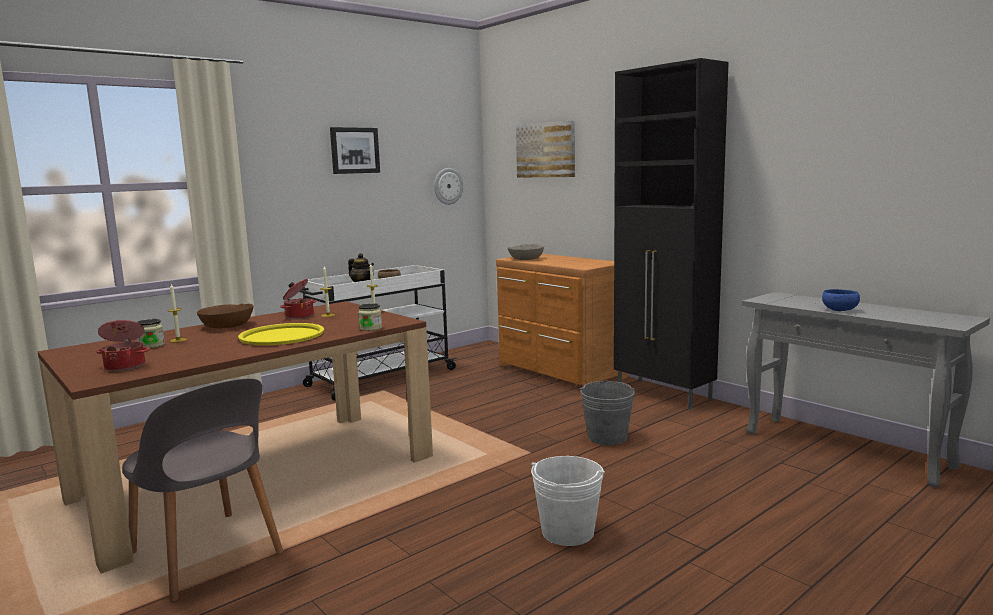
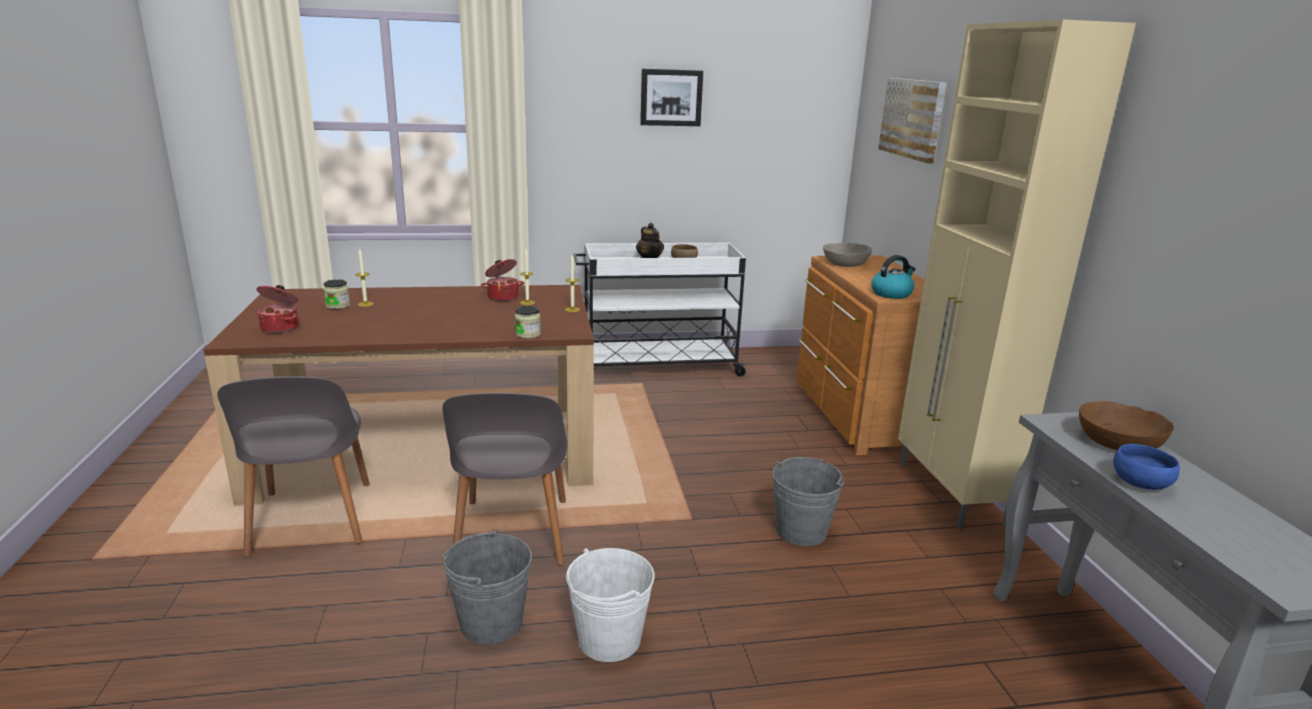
camera: 30 degrees right, 10 degrees up
(227, 325) = (429, 294): brown bowl -> brown bowl (1117, 442)
(282, 336) = (443, 322): yellow tray -> none
(411, 504) = (512, 535): none -> grey chair
(448, 186) = (796, 148): wall clock -> none
(471, 556) = (491, 622): none -> grey bucket
(584, 265) = (891, 293): none -> kettle
(664, 395) = (950, 494): black cabinet -> beige cabinet

